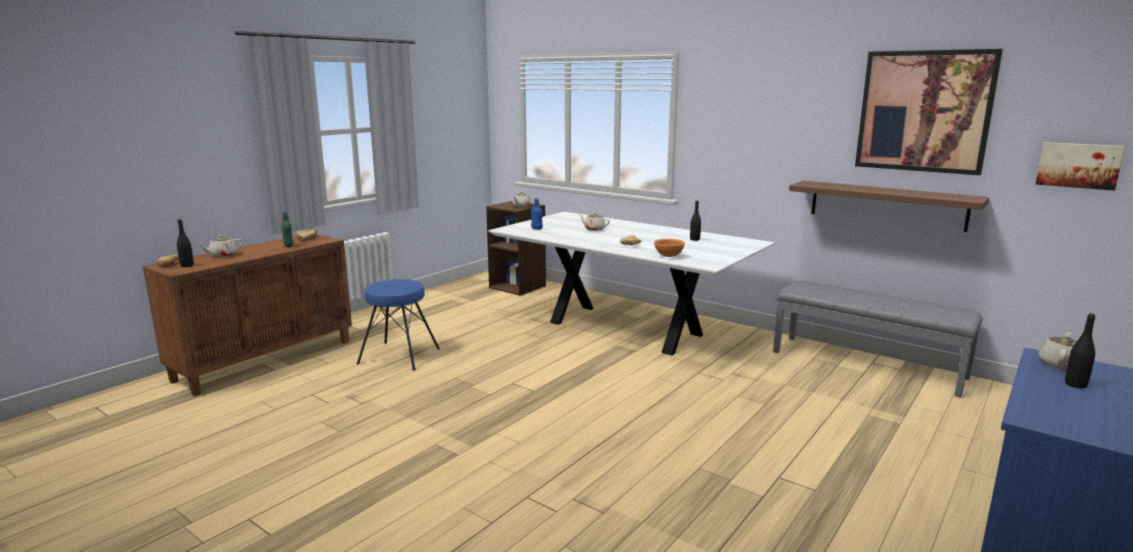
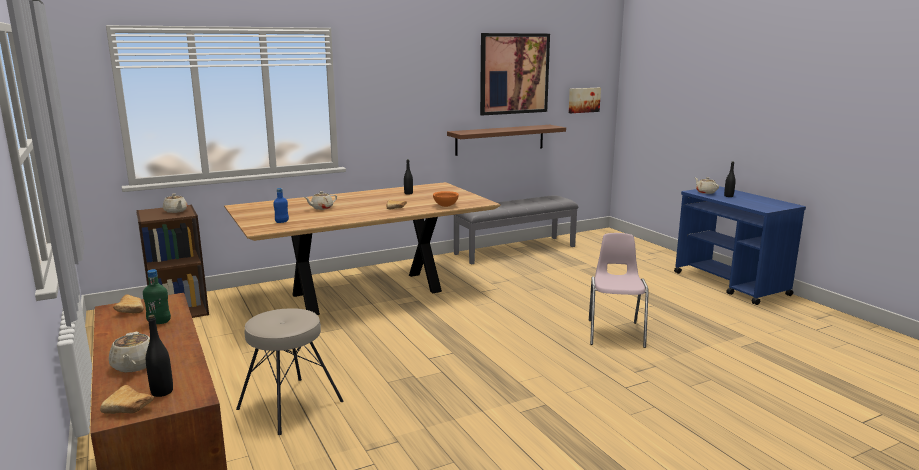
camera: 65 degrees left, 0 degrees up
(399, 355) = (289, 404): blue stool -> beige stool
(623, 328) = (366, 293): white dining table -> brown dining table
(676, 471) = (615, 333): none -> pink chair

